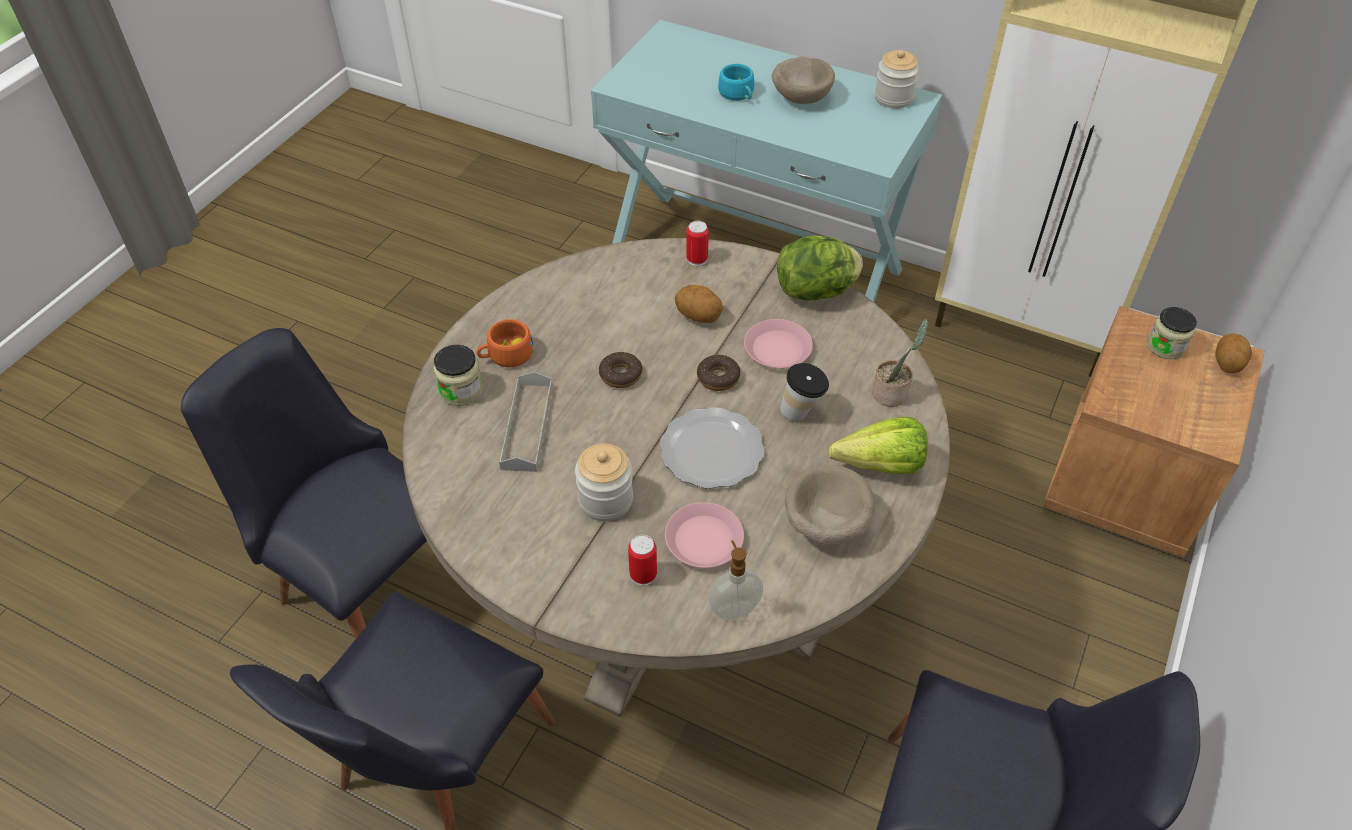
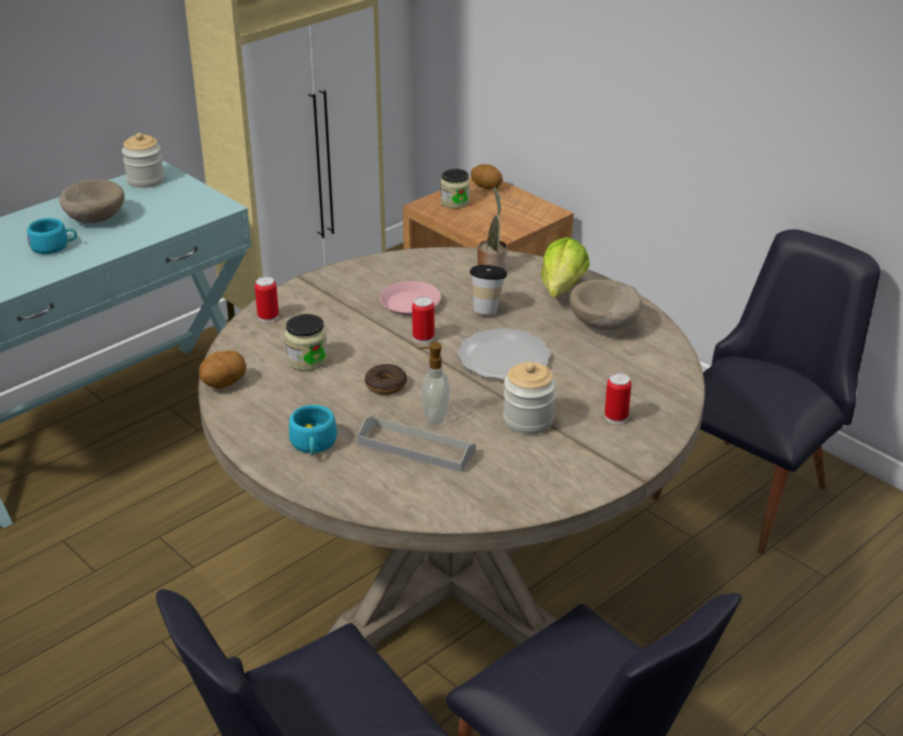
camera: 70 degrees left, 15 degrees down
(461, 390) = (342, 480): jar -> jar (307, 360)
(506, 355) = (313, 445): orange cup -> turquoise cup
(699, 316) = (342, 331): potato -> potato (224, 383)
(703, 539) = (594, 381): pink plate -> none
(718, 377) = (423, 337): donut -> can
(734, 608) = (666, 382): soap dispenser -> soap dispenser (434, 417)
(816, 291) = (357, 271): lettuce -> none

